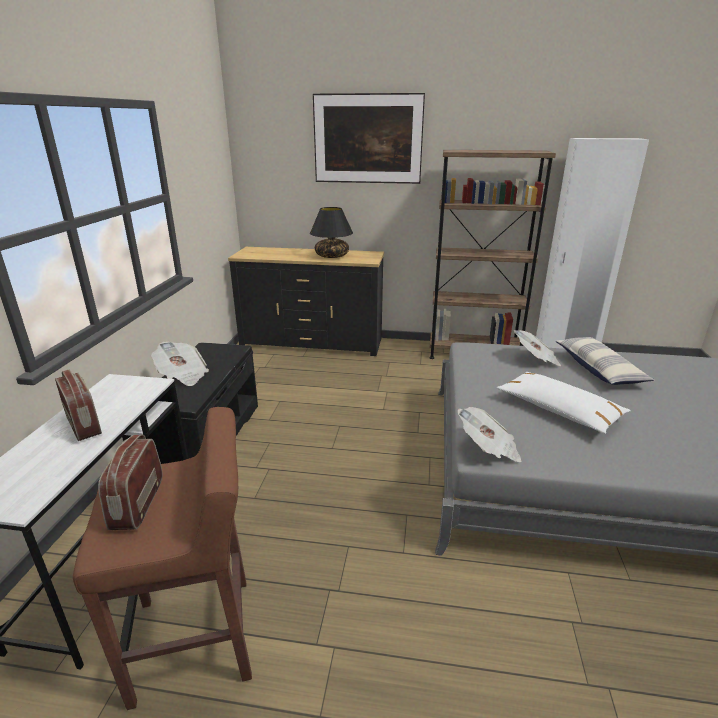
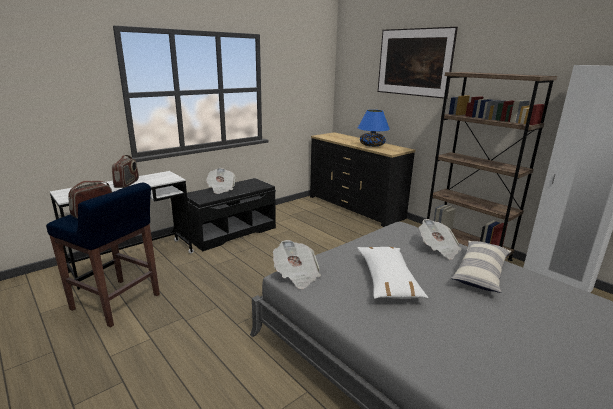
camera: 40 degrees right, 5 degrees down
(197, 638) = (117, 303): brown stool -> blue stool
(332, 256) = (372, 145): black table lamp -> blue table lamp

